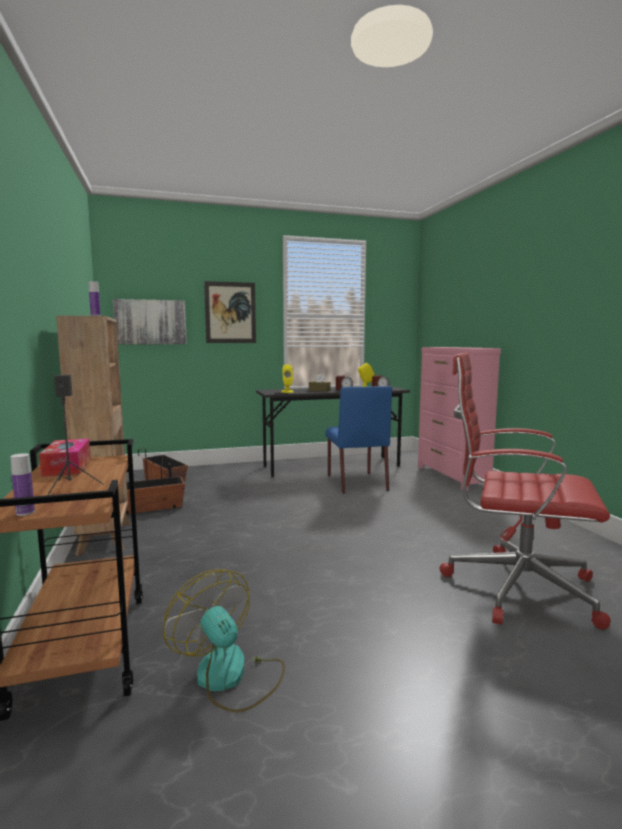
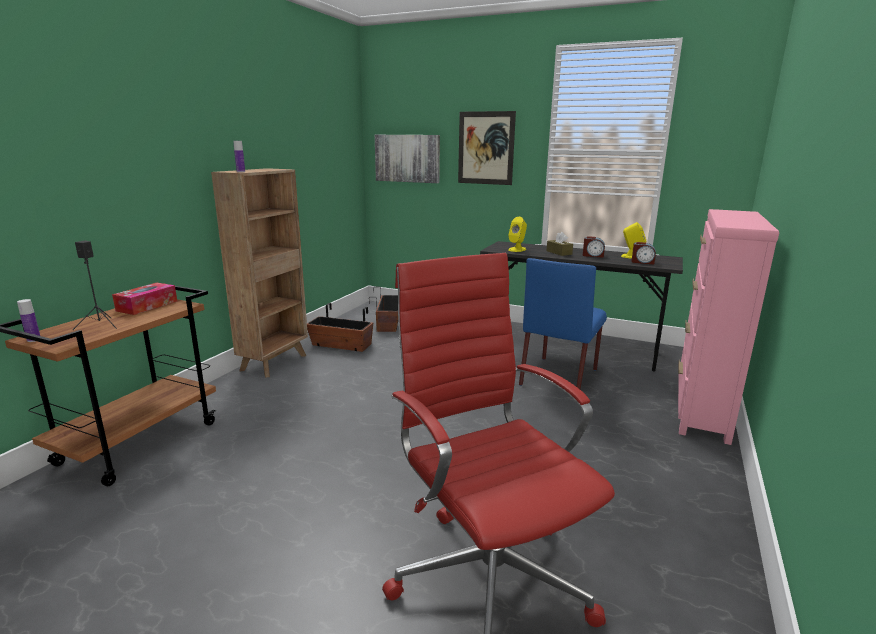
camera: 40 degrees right, 10 degrees up
(230, 677) = (159, 508): fan -> none

